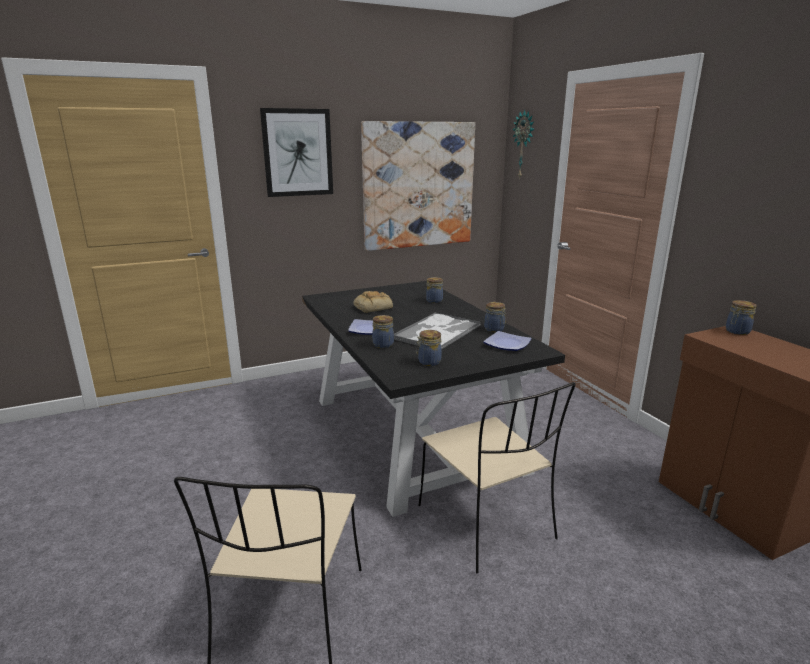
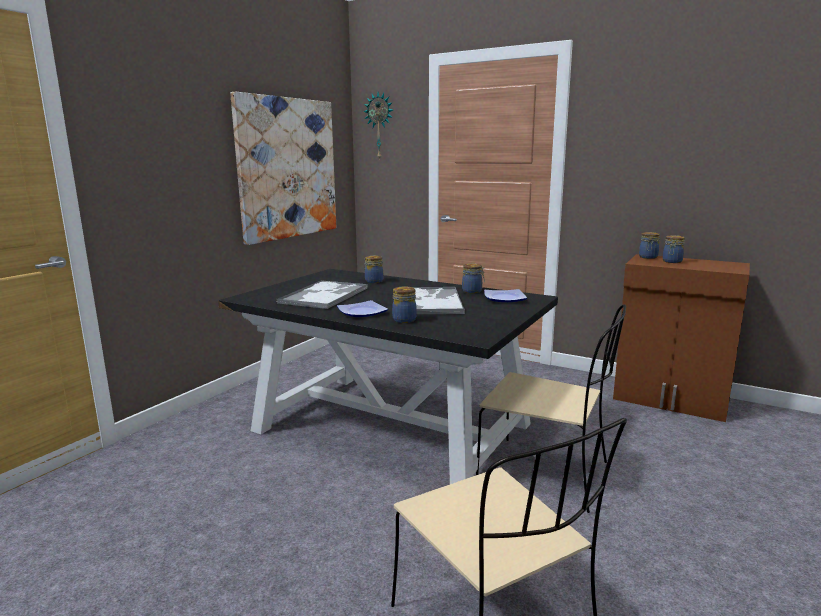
camera: 35 degrees left, 5 degrees down
(297, 153) = (166, 125): picture -> none
(373, 307) = (324, 295): bread -> tray
(428, 362) = (473, 323): jar -> jar (672, 261)

